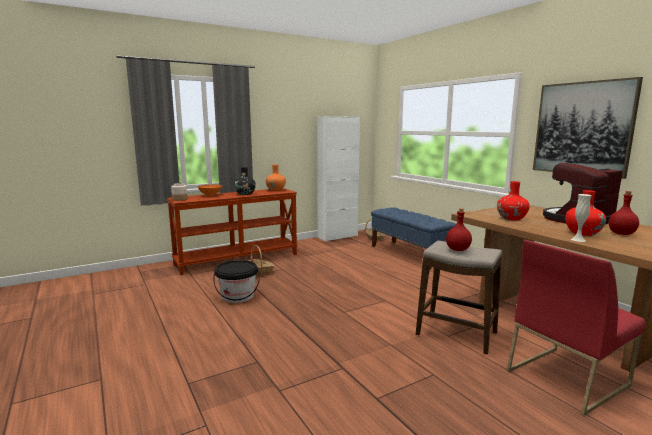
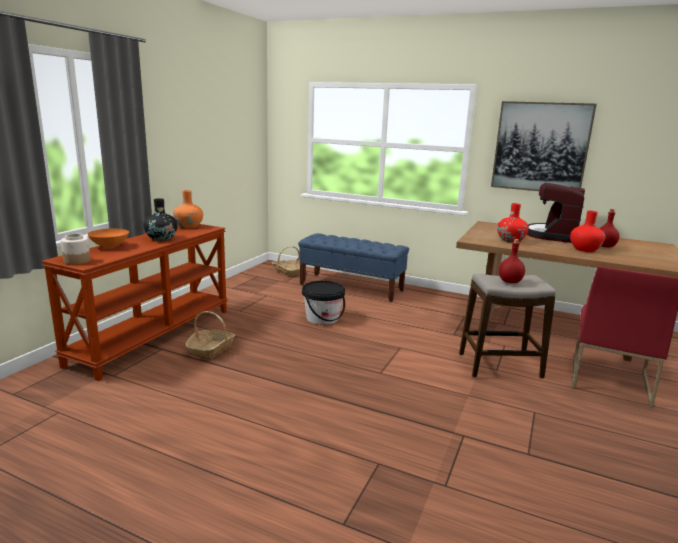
camera: 35 degrees left, 5 degrees up
(237, 296) = (234, 389): black bucket -> black bucket (322, 318)
(337, 236) = (243, 277): white cabinet -> none
(578, 240) = (596, 257): white vase -> none

